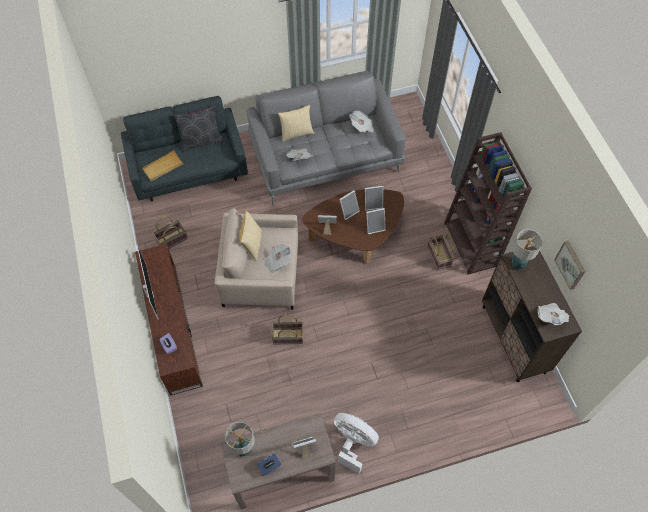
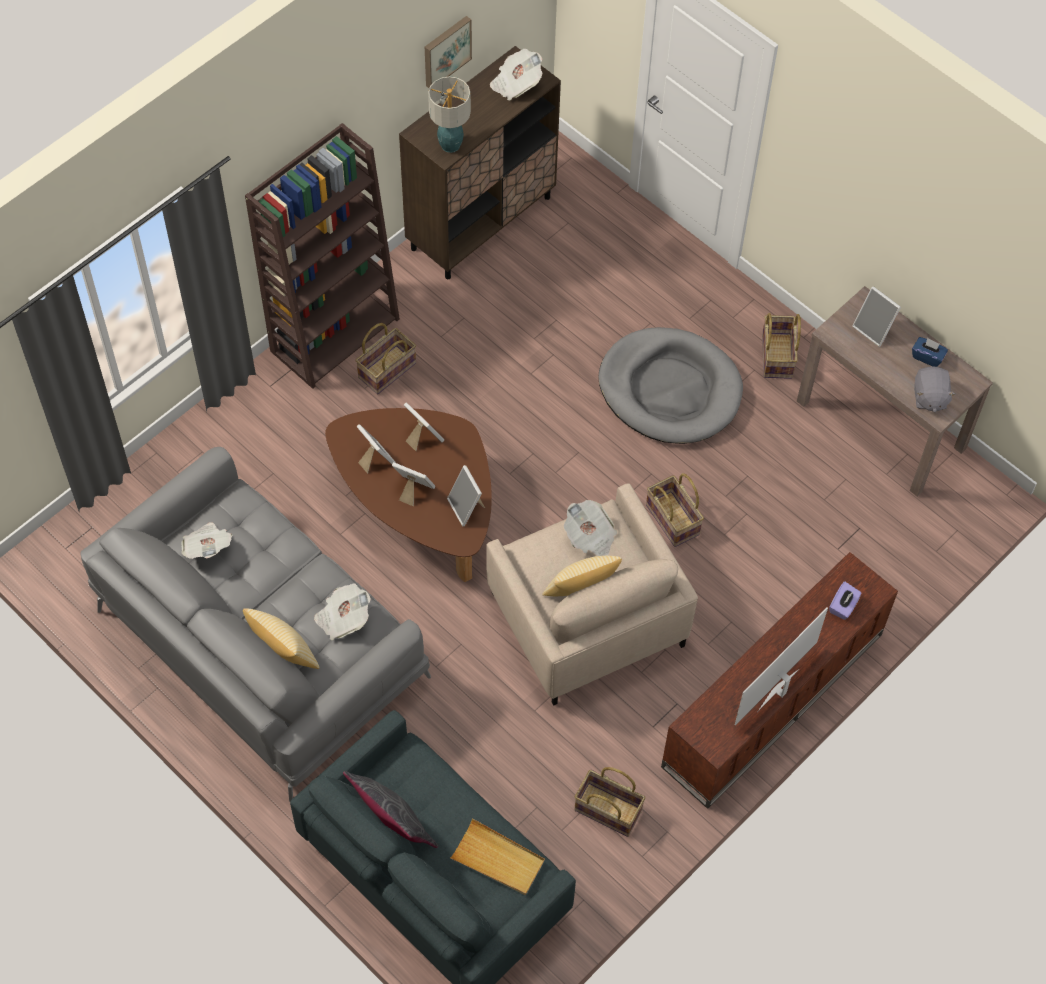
camera: 120 degrees left, 0 degrees up
(244, 450) = (929, 397): table lamp -> grey plush toy
(353, 443) = (778, 356): white fan -> basket
(362, 376) = (669, 389): none -> grey dog bed

